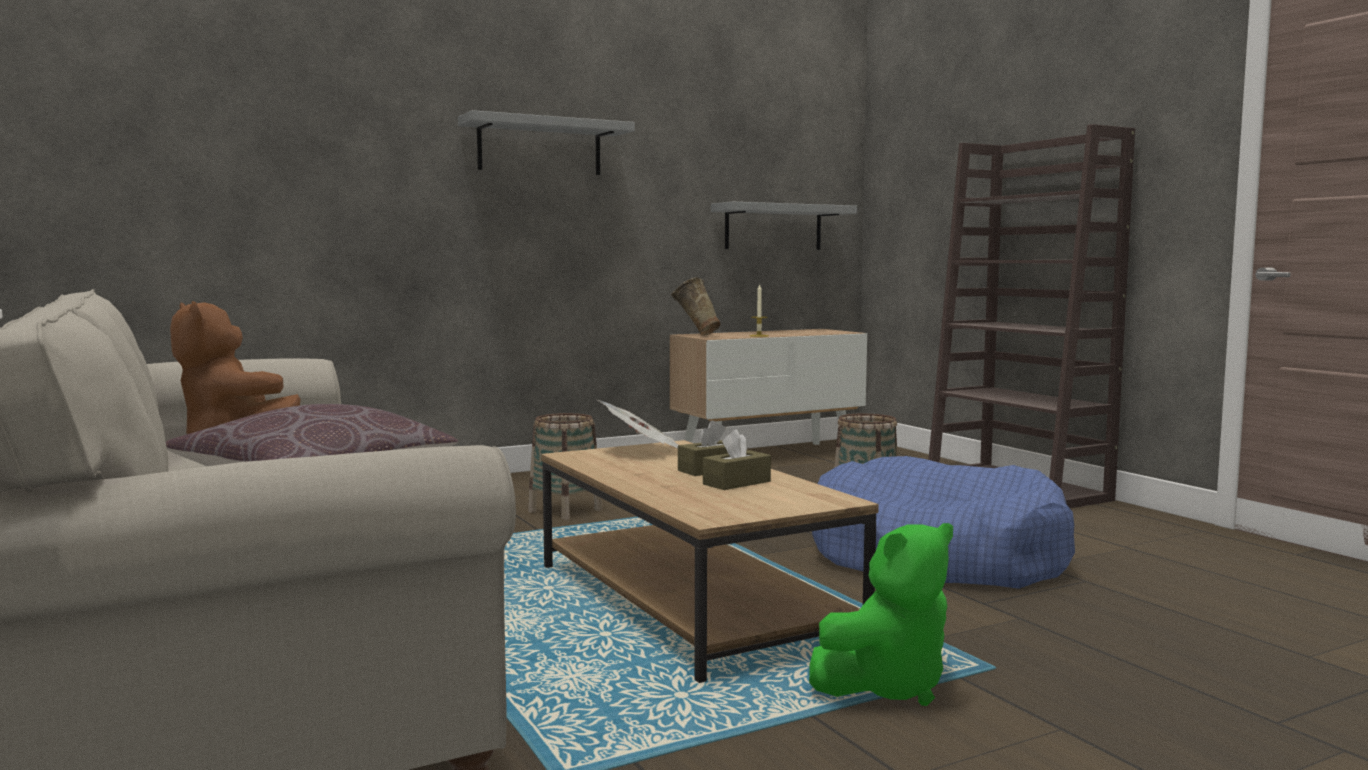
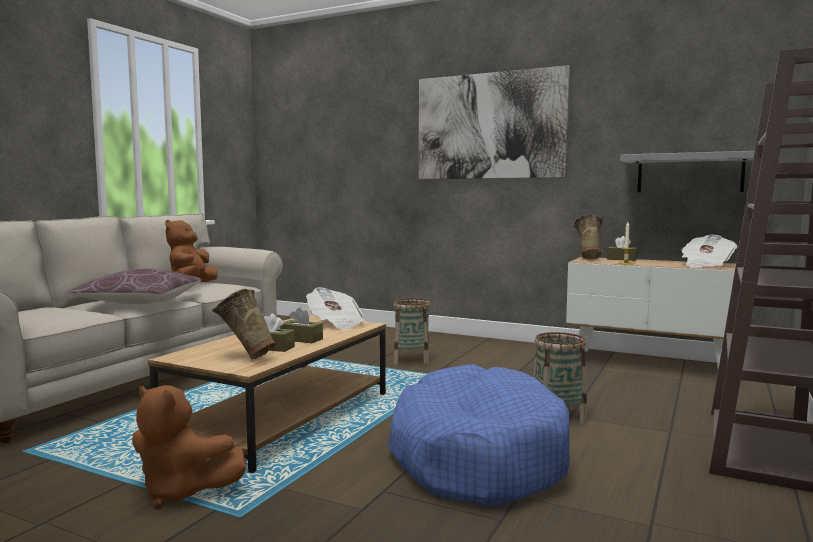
camera: 55 degrees right, 0 degrees up
(540, 147) = (490, 126): grey shelf -> picture
(724, 333) = (622, 259): none -> brown tissue box
(773, 495) = (245, 357): none -> beige vase
(819, 331) = (705, 265): none -> newspaper
(887, 687) = (182, 492): green plush toy -> brown plush toy

